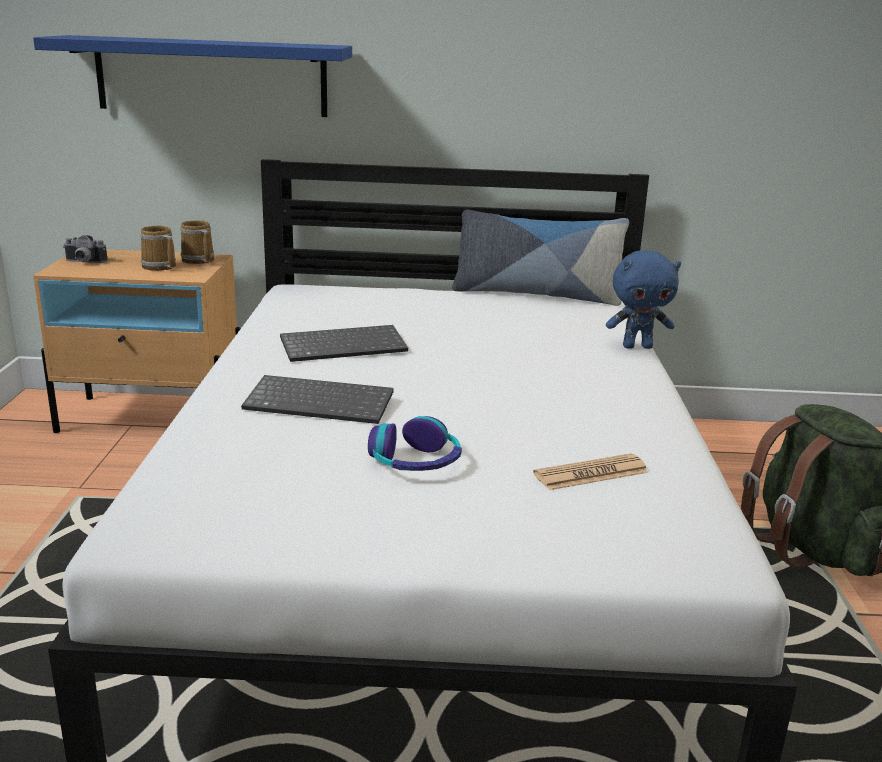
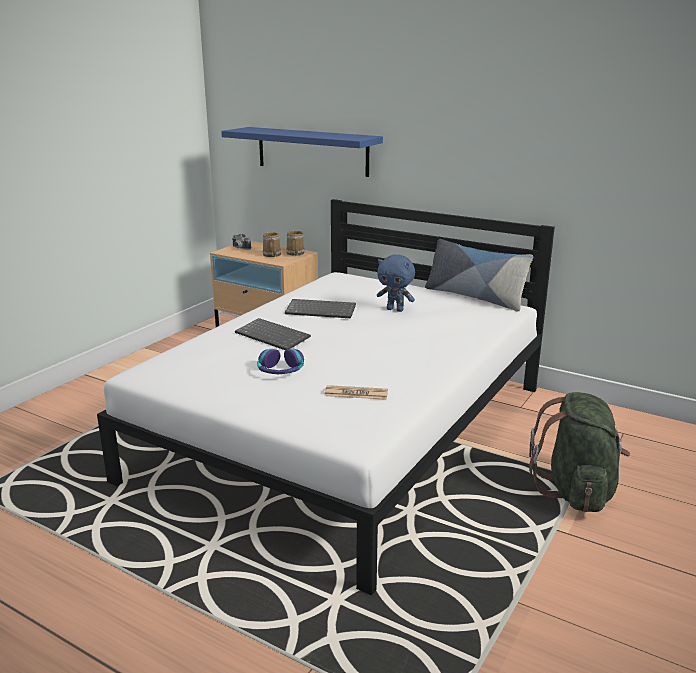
camera: 30 degrees right, 0 degrees up
(637, 346) = (489, 337): blue plush toy -> blue plush toy (395, 310)

